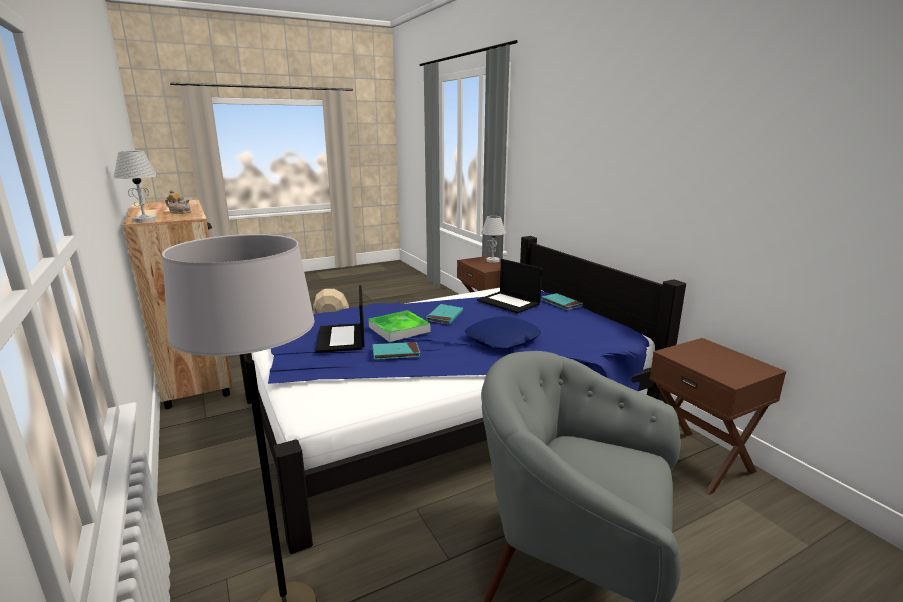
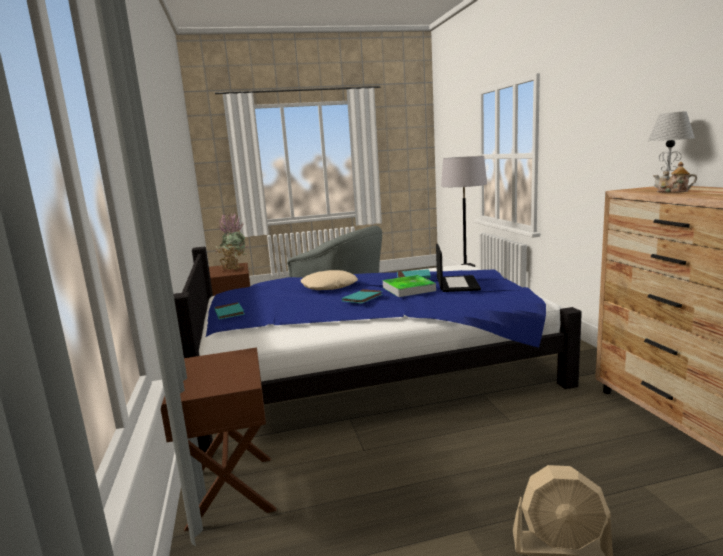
camera: 165 degrees left, 5 degrees down
(492, 260) = (197, 379): white table lamp -> none
(503, 340) = (329, 286): blue pillow -> beige pillow
(509, 302) = (282, 312): laptop -> none
(708, 364) = (234, 268): none -> potted plant

